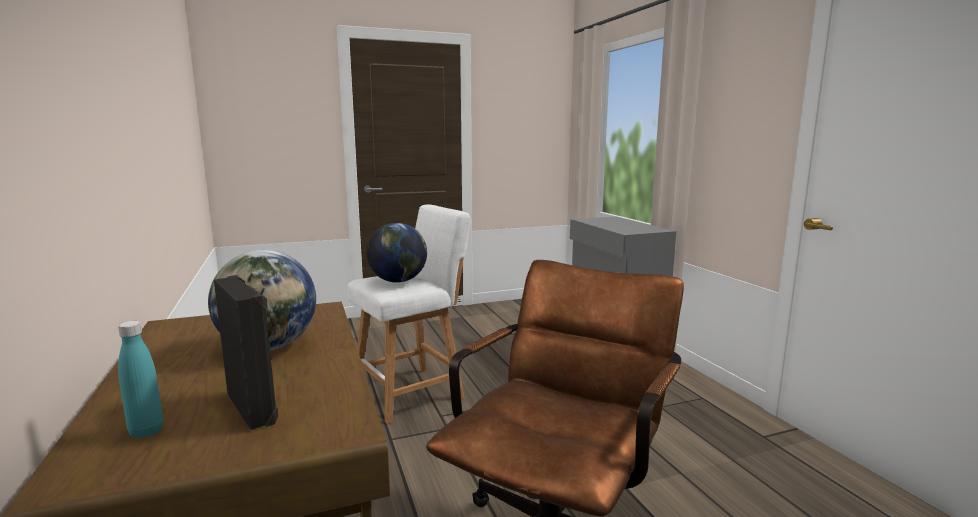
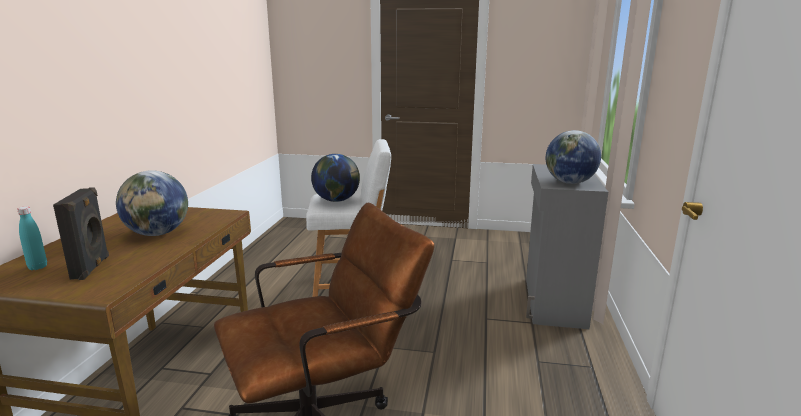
camera: 30 degrees right, 5 degrees up
(634, 228) = (569, 182): none -> globe

